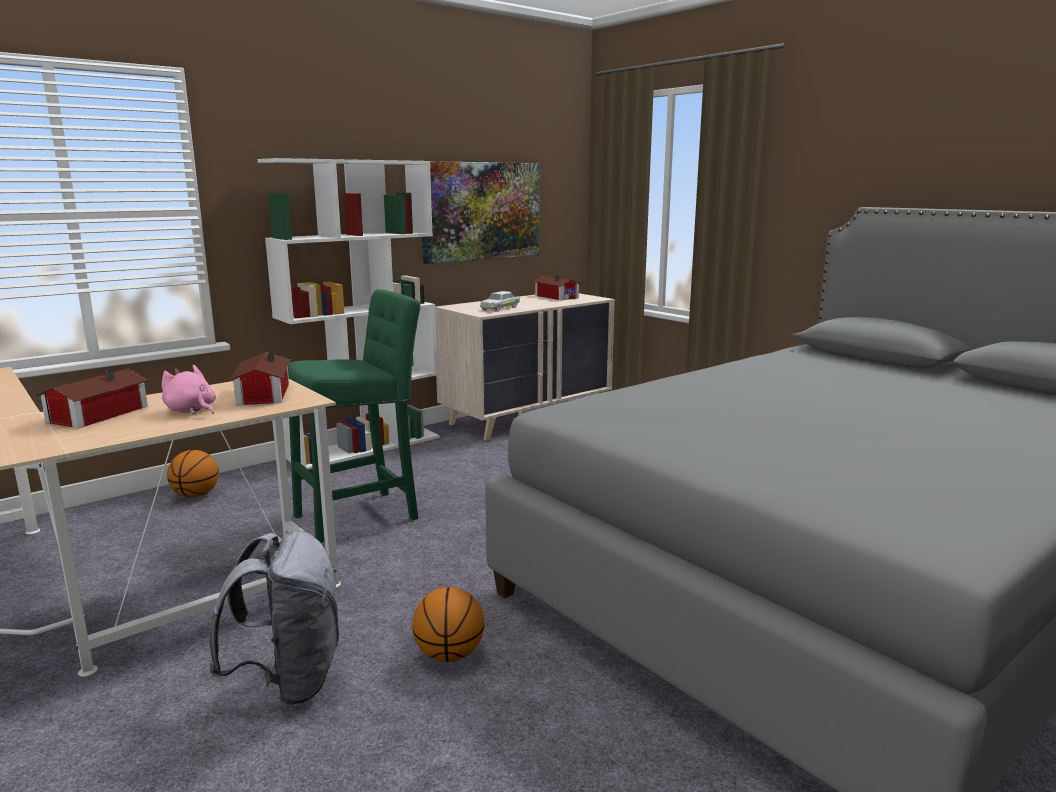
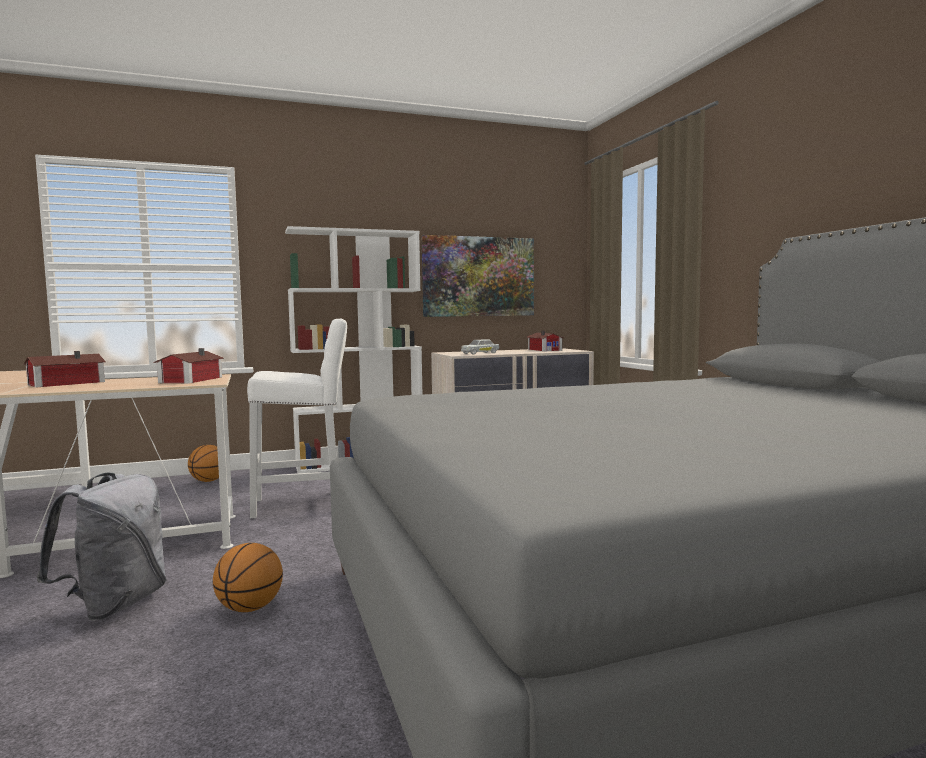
camera: 20 degrees right, 10 degrees down
(191, 411) = (123, 384): pink plush toy -> none
(362, 515) = (304, 504): green stool -> white stool

